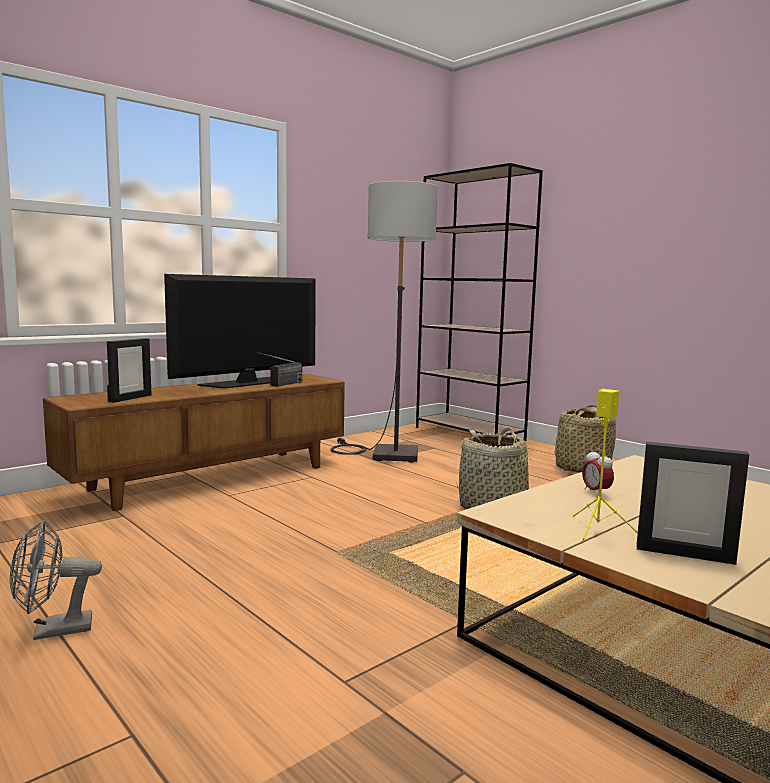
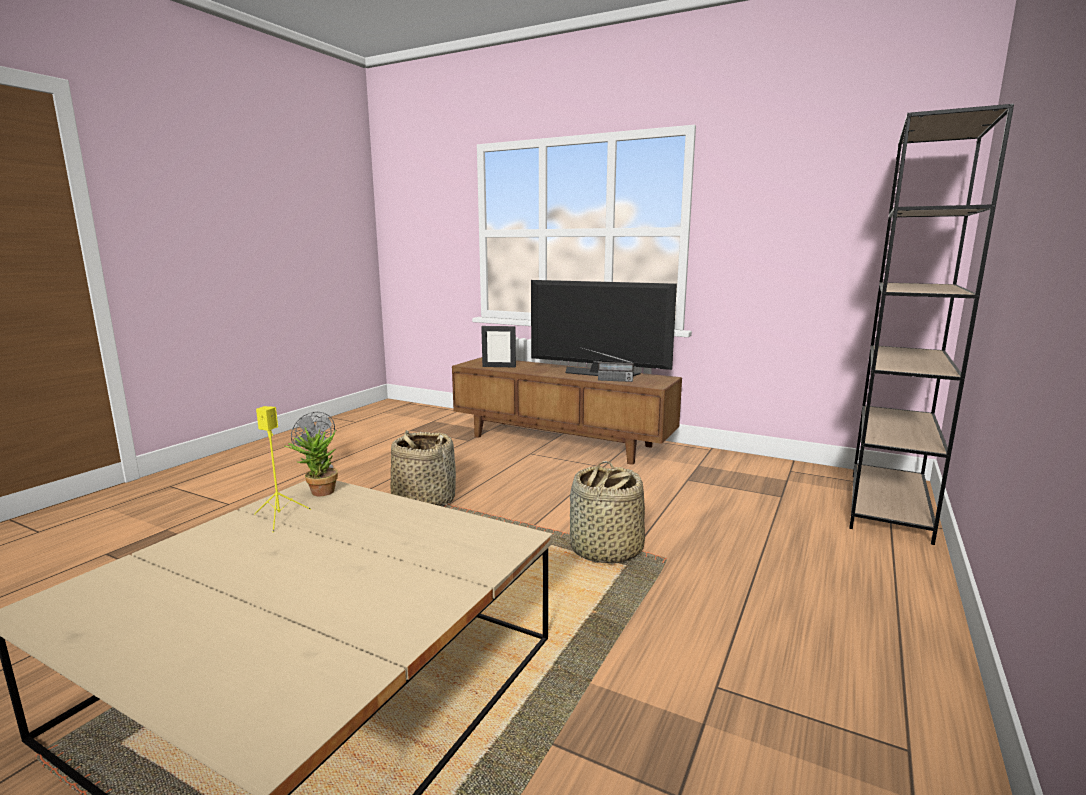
camera: 70 degrees right, 5 degrees up
(381, 454) = (711, 478): floor lamp -> none
(522, 512) = (318, 493): none -> potted plant
(581, 469) = (844, 597): basket -> basket (423, 500)
(596, 492) = (381, 516): alarm clock -> none
(684, 553) = (222, 549): picture frame -> none

